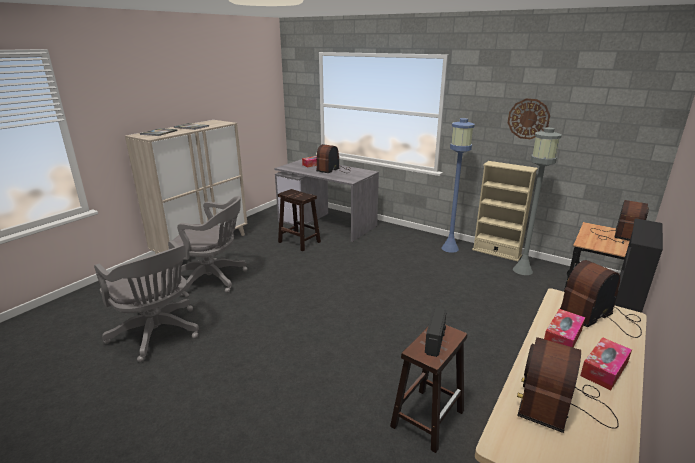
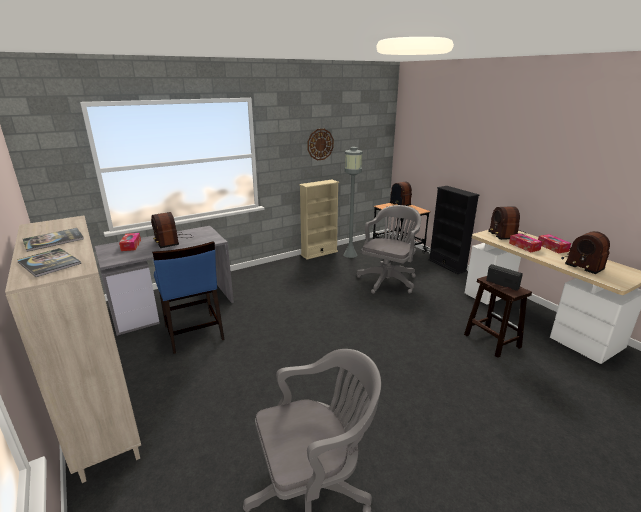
camera: 65 degrees left, 0 degrees up
(214, 279) = (215, 418): grey office chair -> grey office chair (388, 280)
(298, 242) = (193, 333): brown stool -> blue chair
(450, 248) = (296, 266): blue floor lamp -> none

